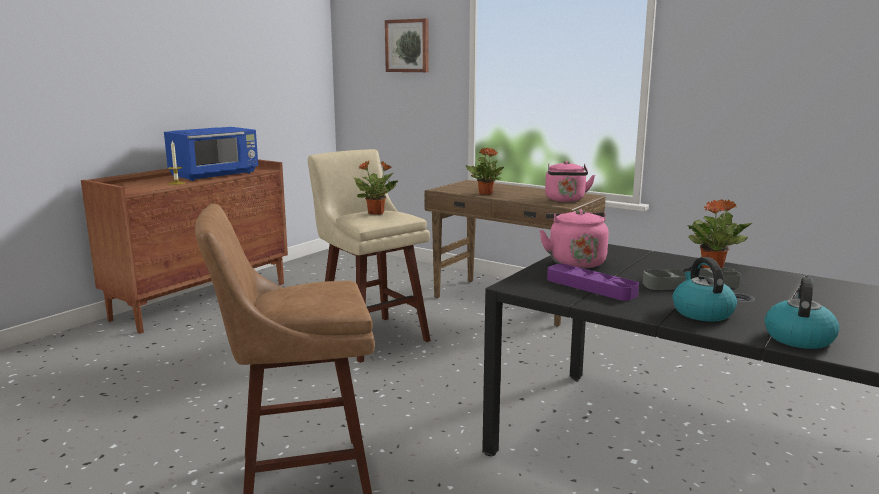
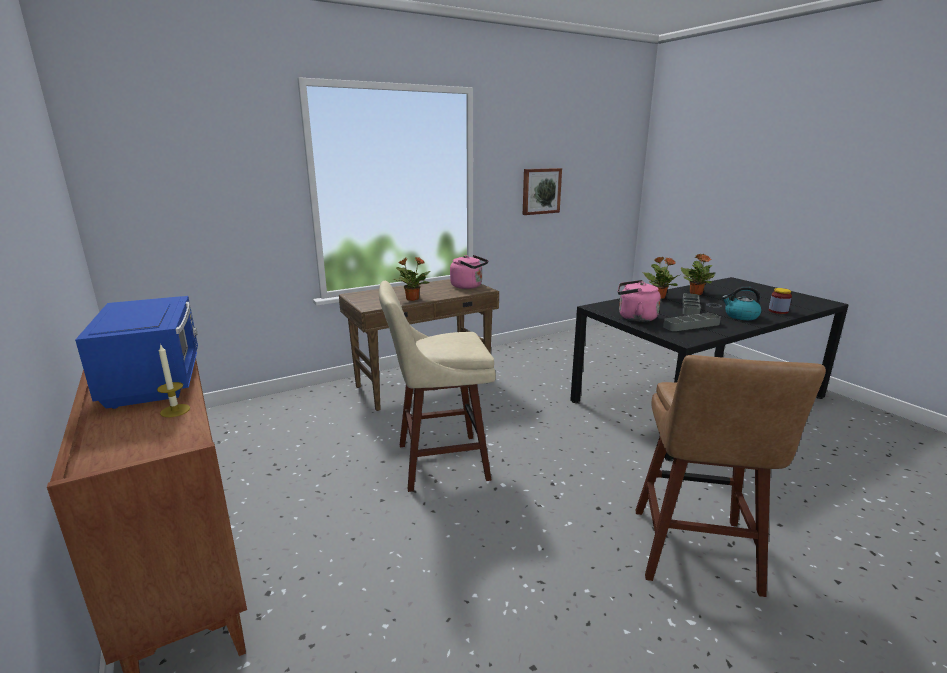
camera: 65 degrees left, 5 degrees up
(377, 213) = (448, 340): potted plant -> potted plant (695, 293)
(408, 46) = (216, 158): picture -> picture (541, 191)
(590, 287) = (691, 325): purple tray -> grey tray
(798, 338) = (778, 311): kettle -> jar

